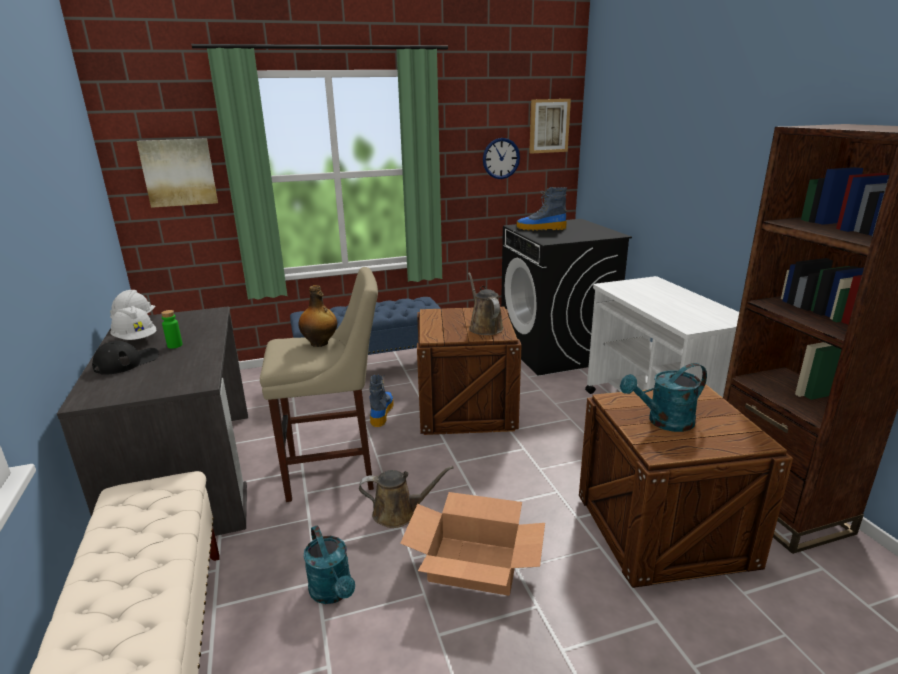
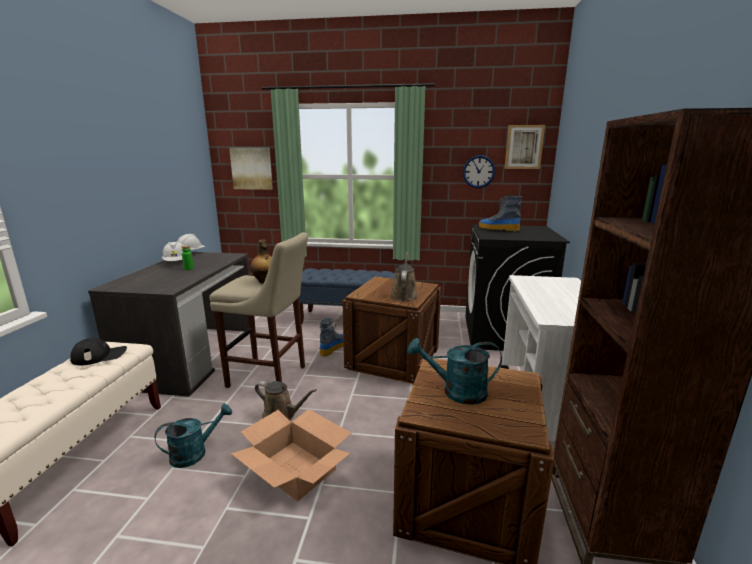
camera: 25 degrees right, 5 degrees down
(127, 362) = (154, 272): black cap -> black cap (100, 356)
(333, 592) = (195, 453): turquoise watering can -> turquoise watering can turned 120 degrees counterclockwise

